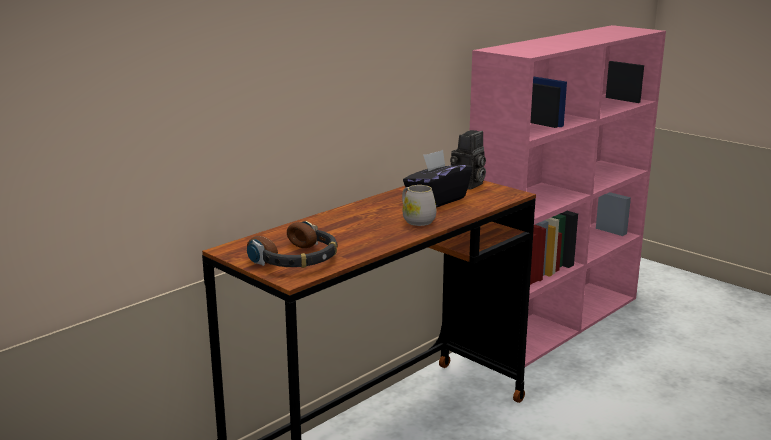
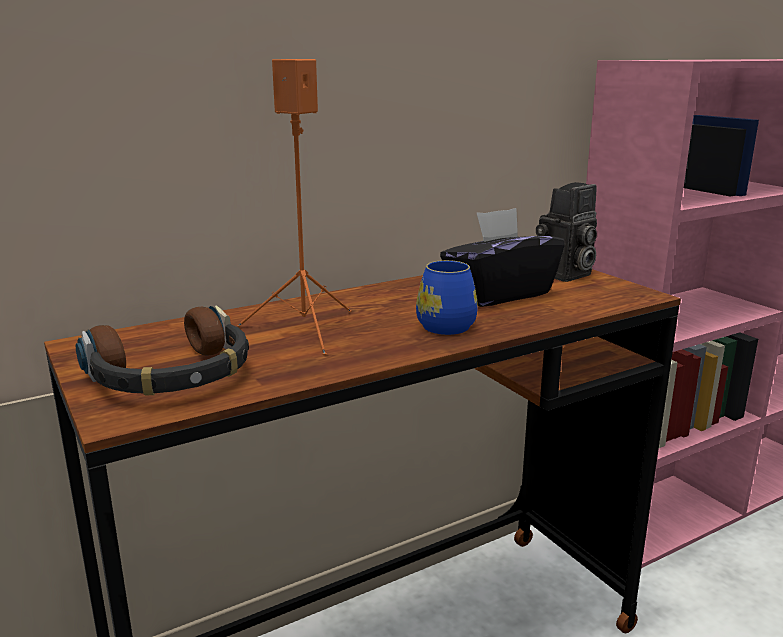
camera: 15 degrees right, 0 degrees up
(344, 230) = (305, 330): none -> orange speaker
(416, 220) = (442, 323): white mug -> blue mug

